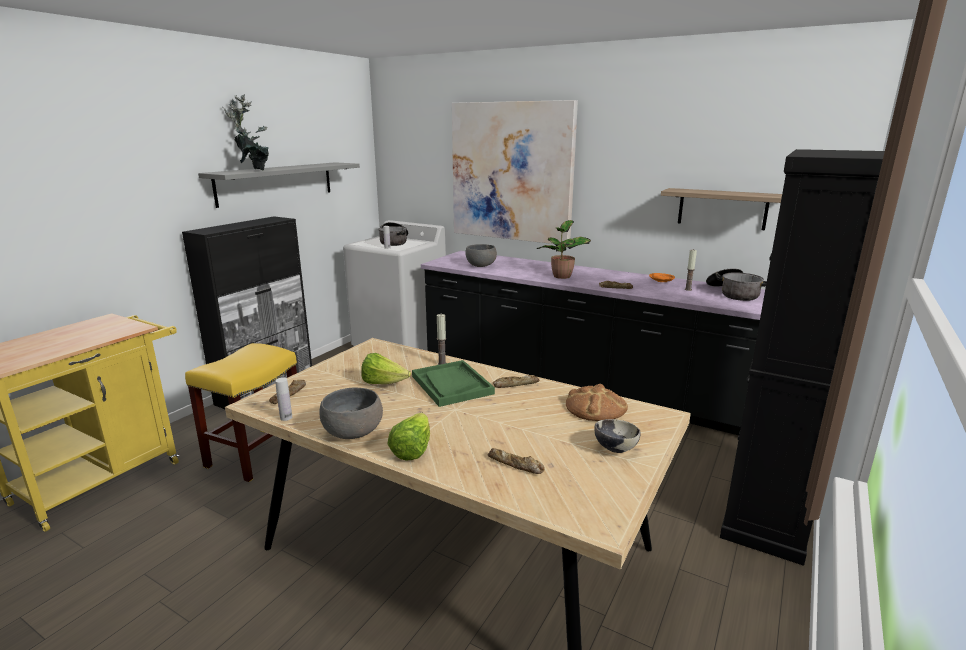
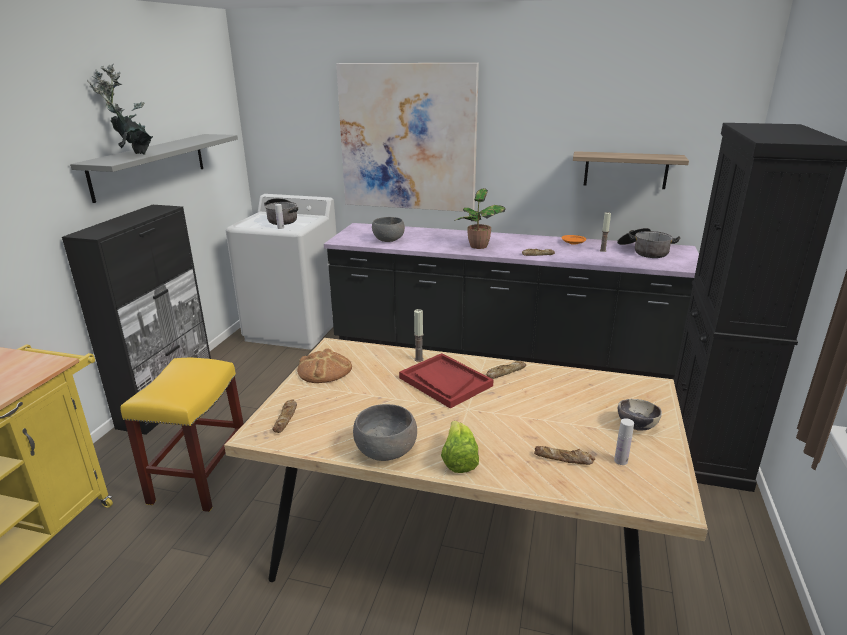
camera: 15 degrees left, 5 degrees up
(286, 418) = (303, 446): white bottle -> white bottle (620, 461)
(384, 383) = (376, 390): lettuce -> none
(451, 385) = (445, 382): green tray -> red tray
(595, 407) = (592, 386): bread -> bread (324, 370)

